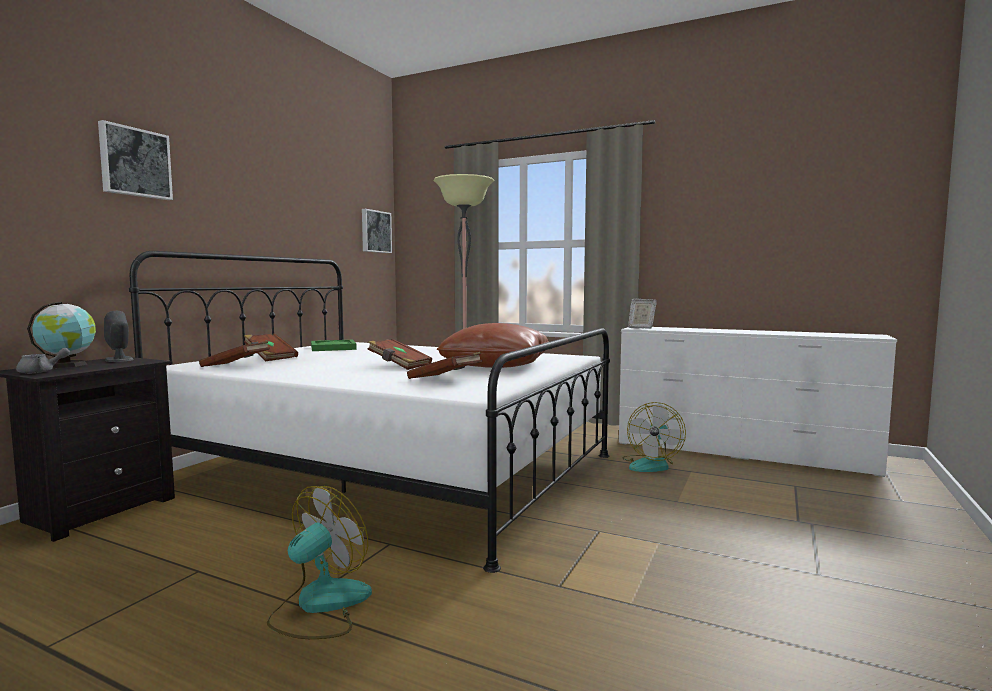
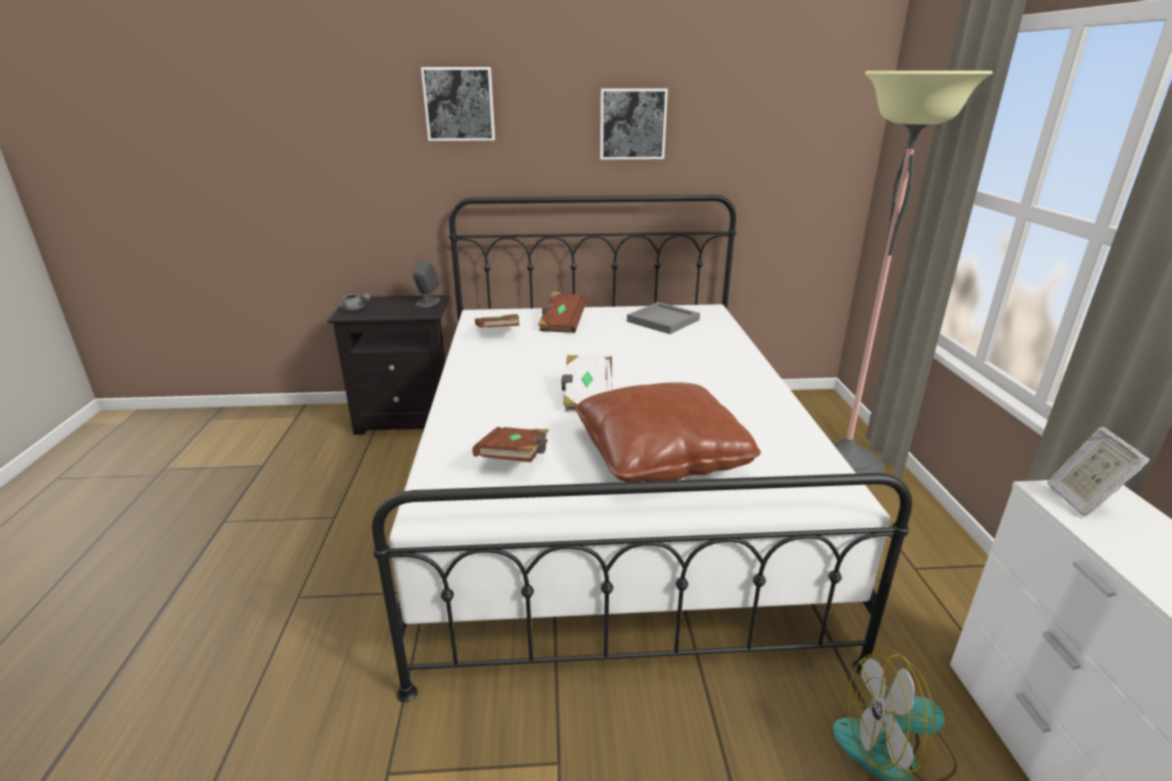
camera: 60 degrees right, 20 degrees up
(67, 365) = (389, 301): globe -> none
(320, 605) = (299, 609): fan -> none
(332, 348) = (663, 320): green tray -> grey tray
(375, 231) = (831, 143): picture -> picture (632, 124)
(399, 365) = (587, 397): brown book -> white book

